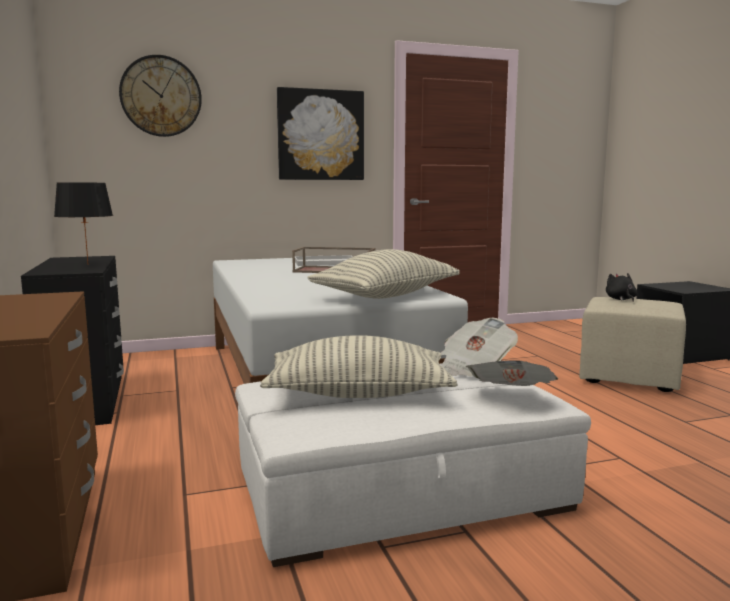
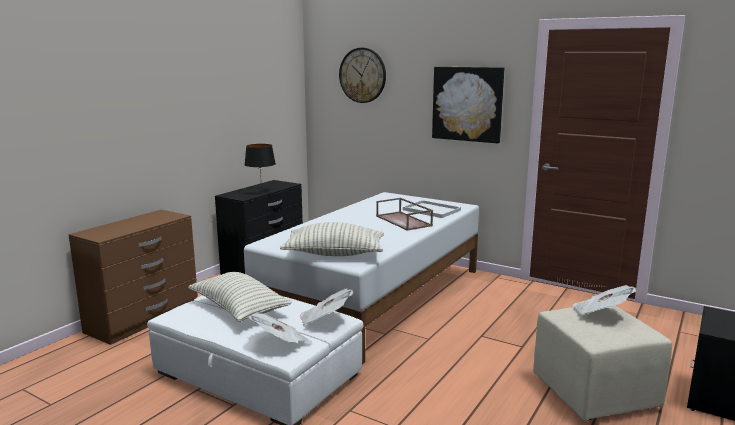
camera: 50 degrees right, 5 degrees up
(621, 299) = (600, 314): black plush toy -> newspaper

